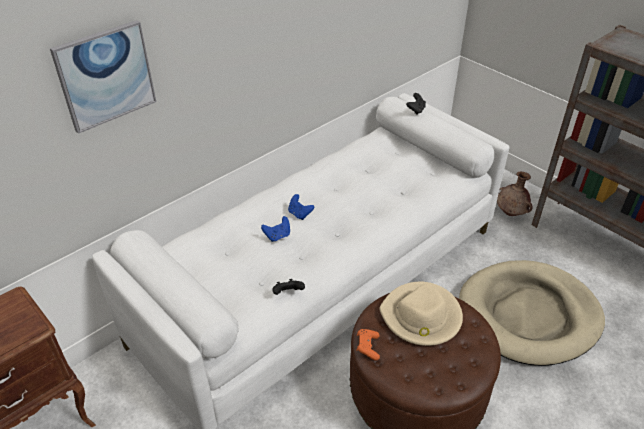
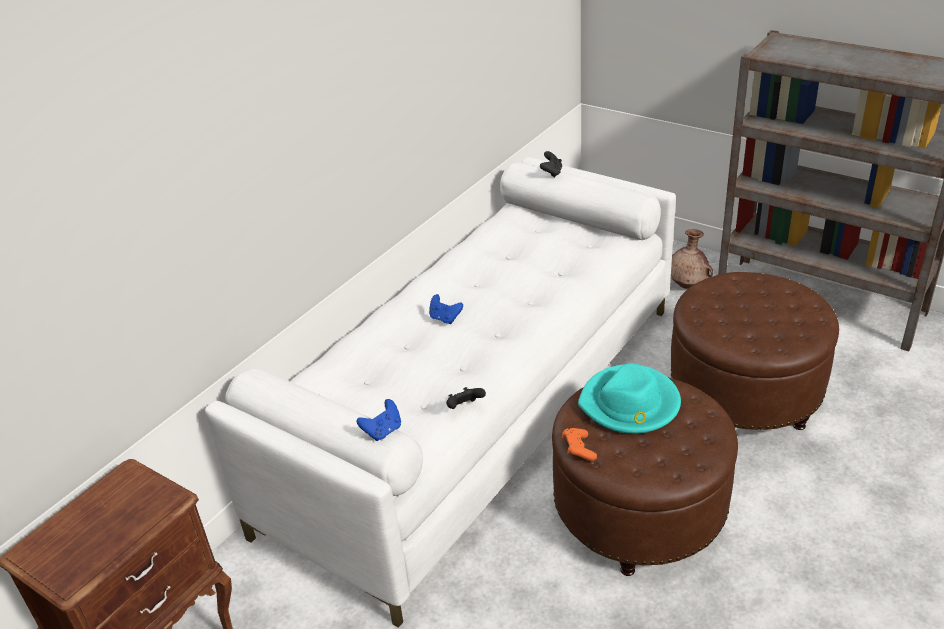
camera: 10 degrees left, 5 degrees down
(105, 76) = (204, 171): picture -> none
(277, 236) = (427, 348): blue game controller -> blue game controller (383, 431)
(421, 317) = (630, 404): beige hat -> turquoise hat
(528, 315) = (744, 395): beige dog bed -> brown ottoman

